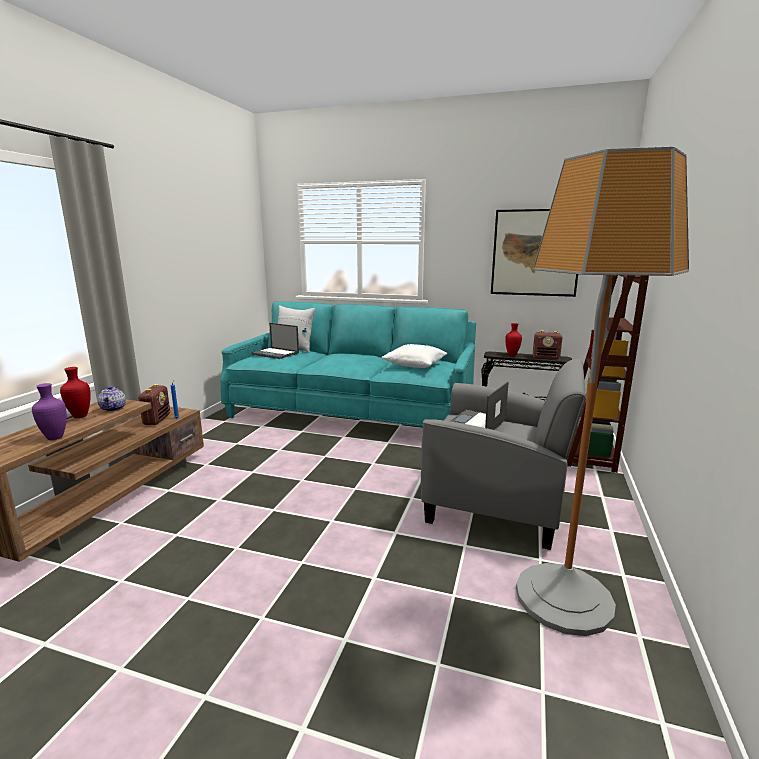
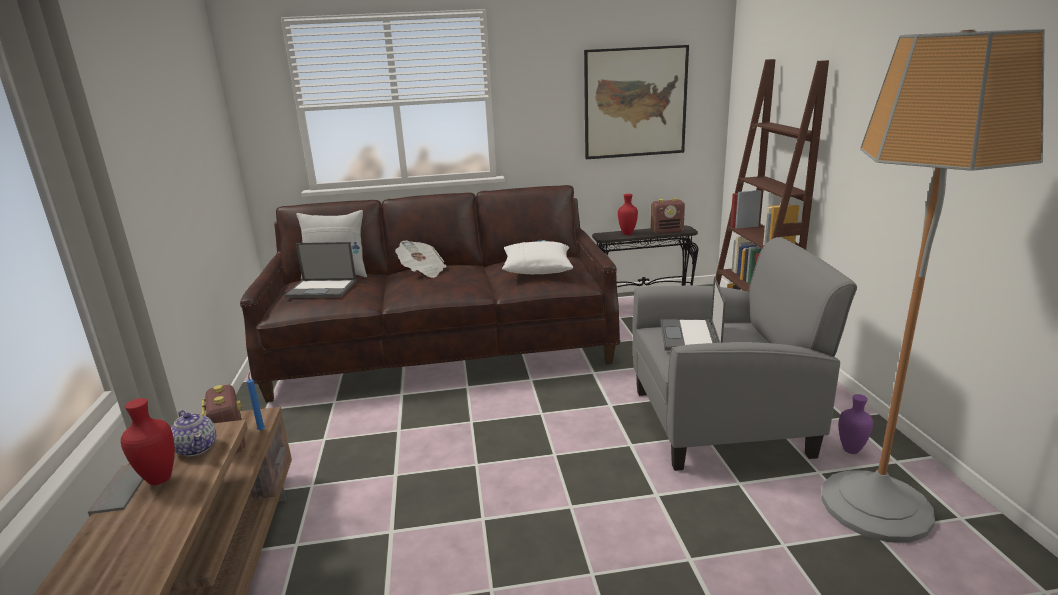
camera: 25 degrees left, 5 degrees up
(54, 438) = (170, 532): purple vase -> purple vase (851, 451)
(342, 354) = (422, 271): none -> newspaper
(352, 412) = (443, 348): turquoise sofa -> brown sofa

